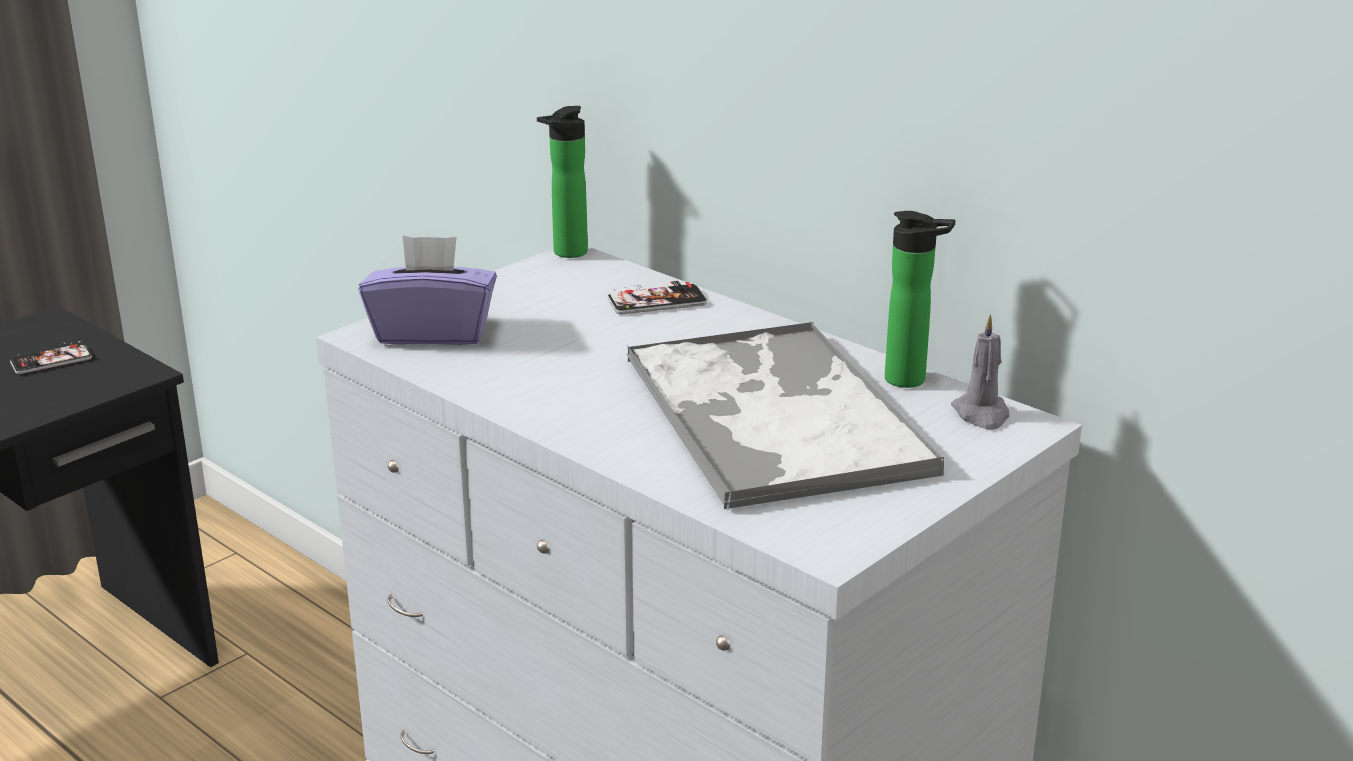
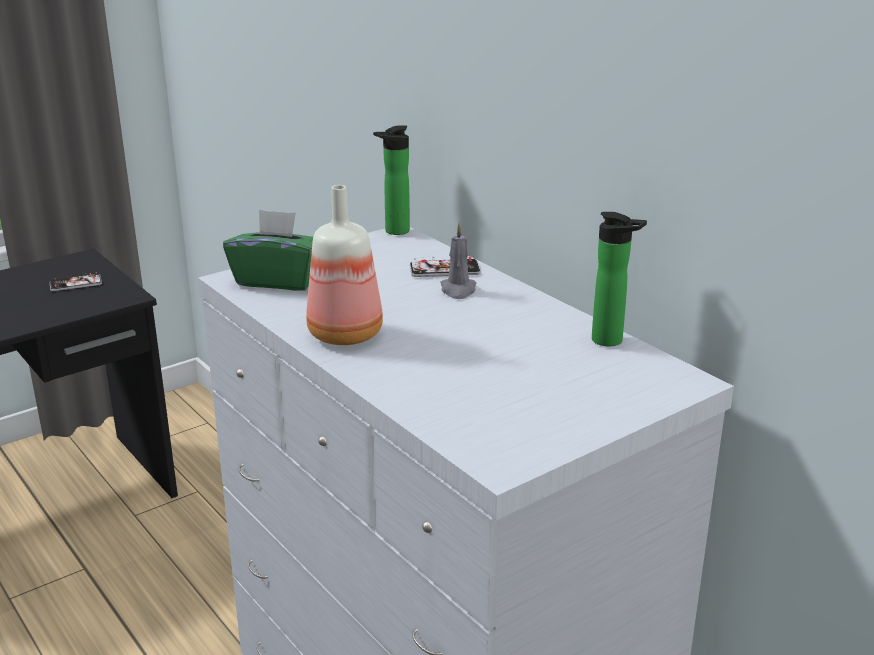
camera: 10 degrees right, 0 degrees up
(433, 332) = (278, 280): purple tissue box -> green tissue box
(555, 398) = (344, 333): none -> bottle
(772, 413) = (497, 357): tray -> none
(981, 414) = (657, 371): grey candle -> grey candle (458, 290)

